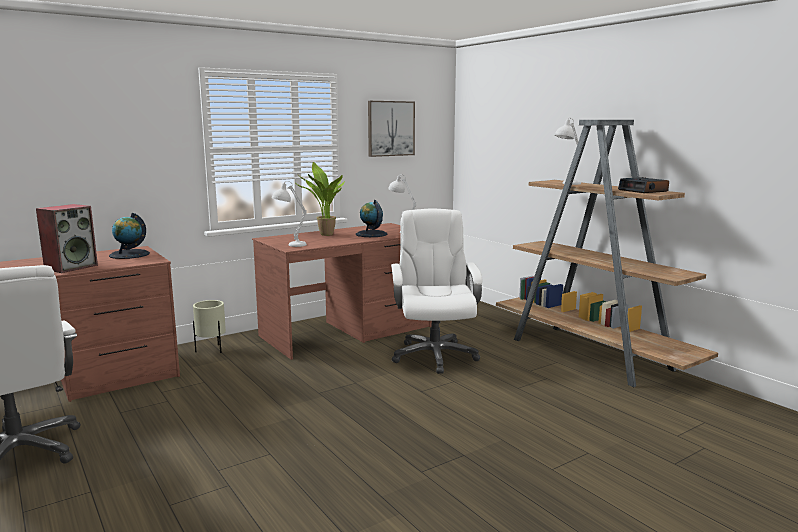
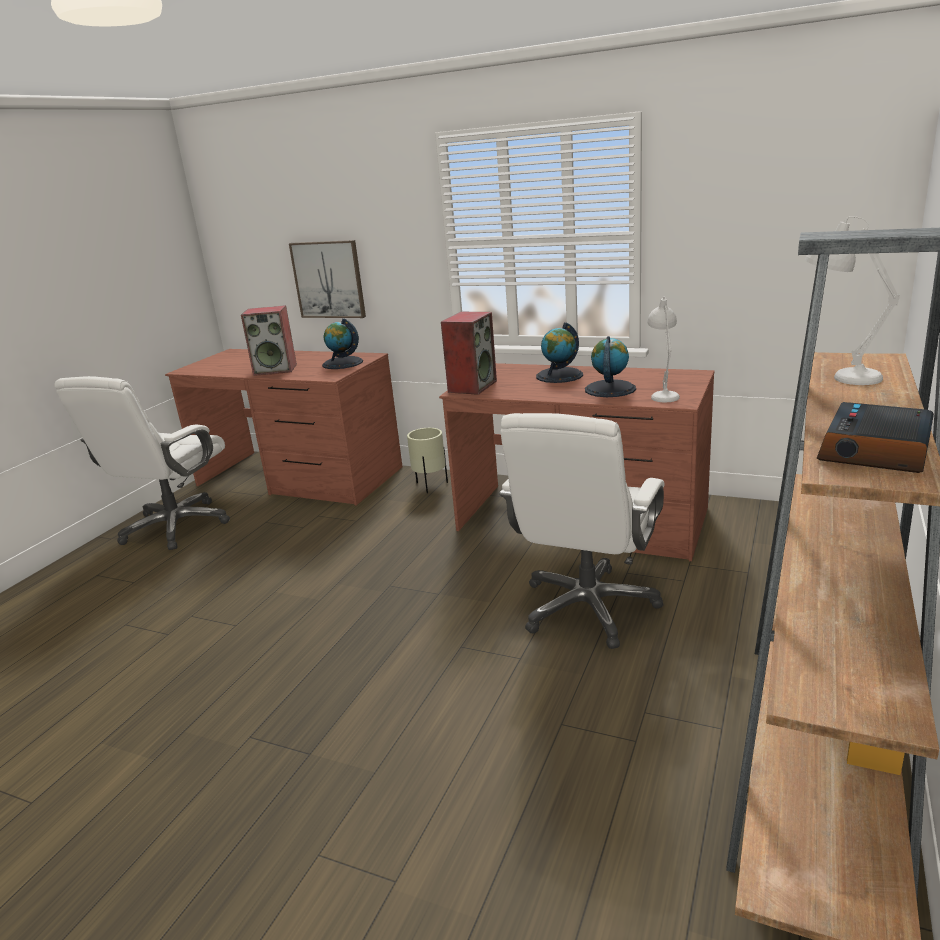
camera: 60 degrees right, 10 degrees up
(290, 245) = (472, 386): white table lamp -> speaker
(324, 235) = (559, 375): potted plant -> globe
(390, 128) = (751, 200): picture -> picture (328, 279)
(434, 355) = (588, 608): white office chair -> white office chair turned 150 degrees clockwise

